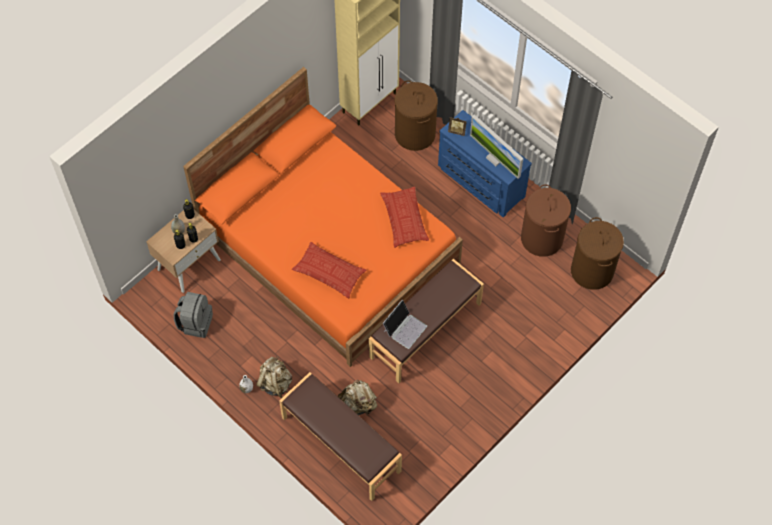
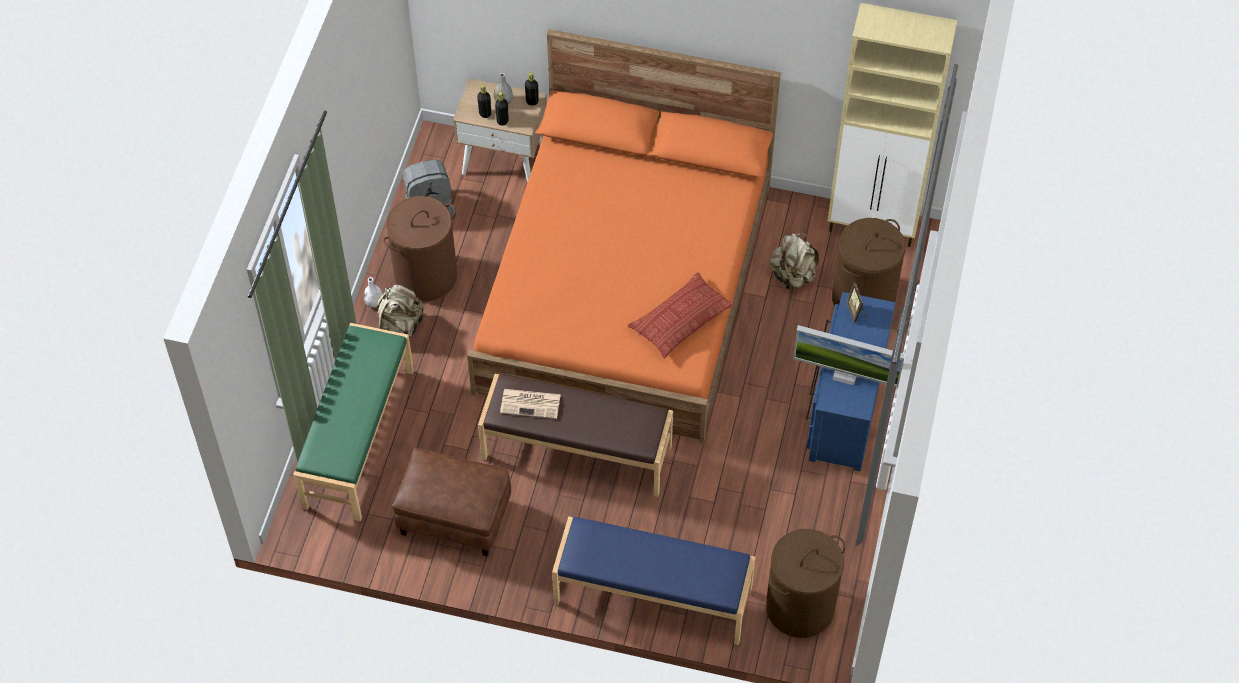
camera: 60 degrees right, 5 degrees down
(329, 272) = (546, 277): pillow -> none
(340, 445) = (357, 438): brown bench -> green bench
(358, 404) = (424, 429): beige backpack -> beige backpack (792, 275)
(405, 328) = (531, 403): laptop -> newspaper
(429, 418) = (454, 517): none -> brown ottoman
(495, 158) = (845, 374): monitor -> monitor turned 90 degrees counterclockwise
(542, 238) = (808, 522): brown laundry basket -> brown laundry basket (426, 276)
(544, 340) = (652, 597): none -> blue bench

